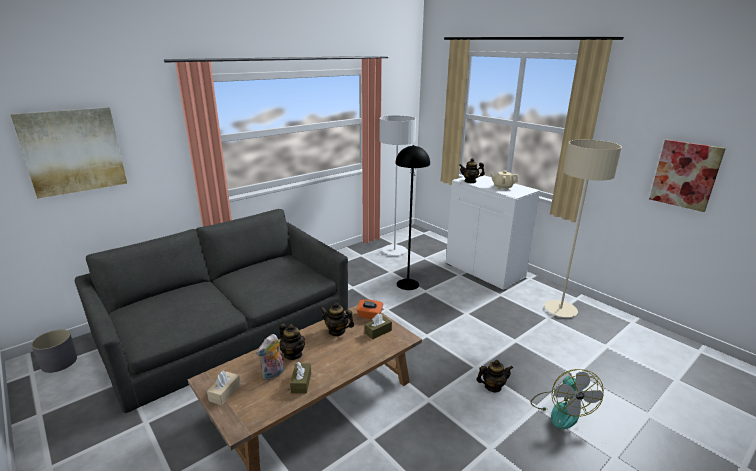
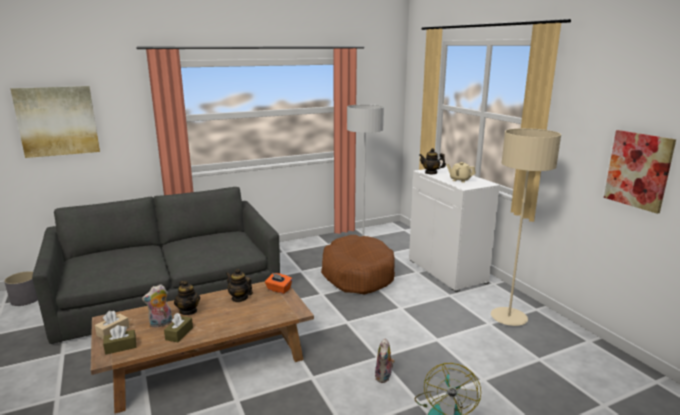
camera: 15 degrees right, 5 degrees down
(378, 332) = (276, 303): brown tissue box -> brown tissue box (121, 347)
(408, 284) = (357, 274): black floor lamp -> brown dog bed
(492, 387) = (384, 377): teapot -> plush toy

